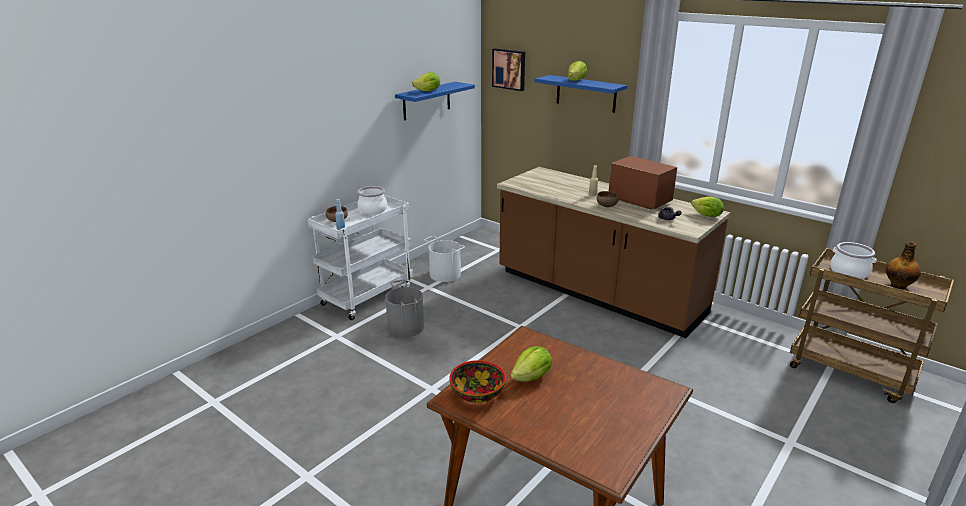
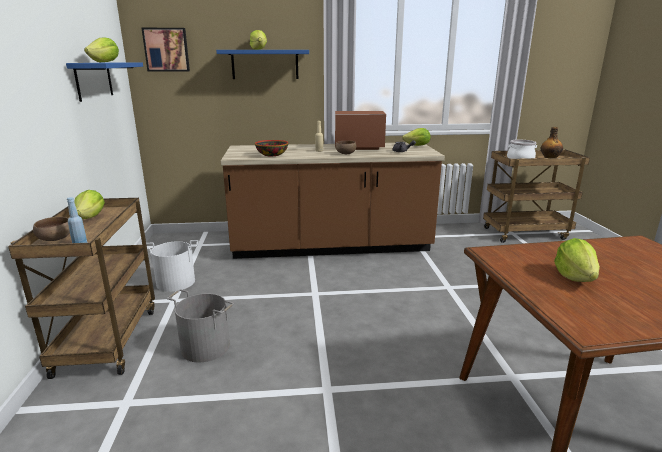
camera: 45 degrees left, 5 degrees down
(367, 296) = (107, 339): white cart -> brown cart
(373, 210) = (91, 217): cooking pot -> lettuce
(477, 393) = (587, 314): bowl -> bowl (272, 155)

